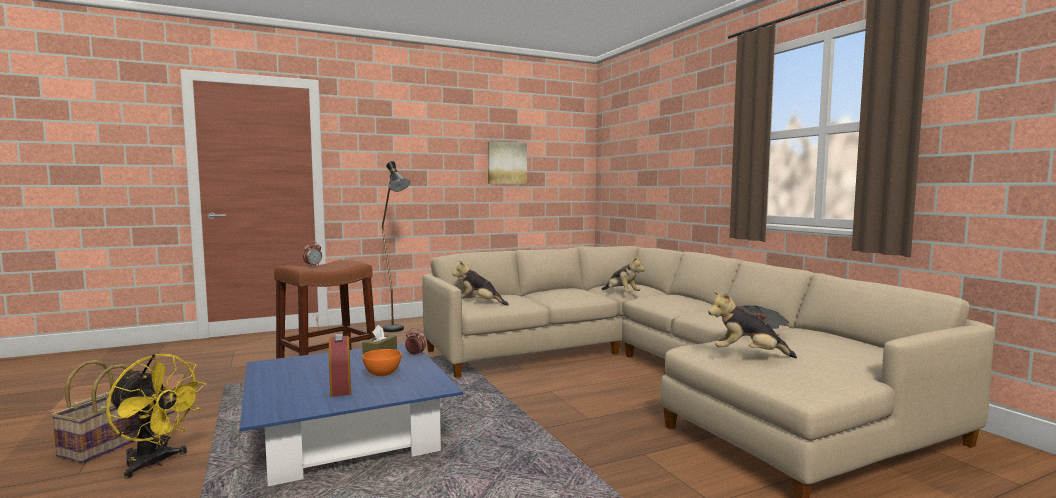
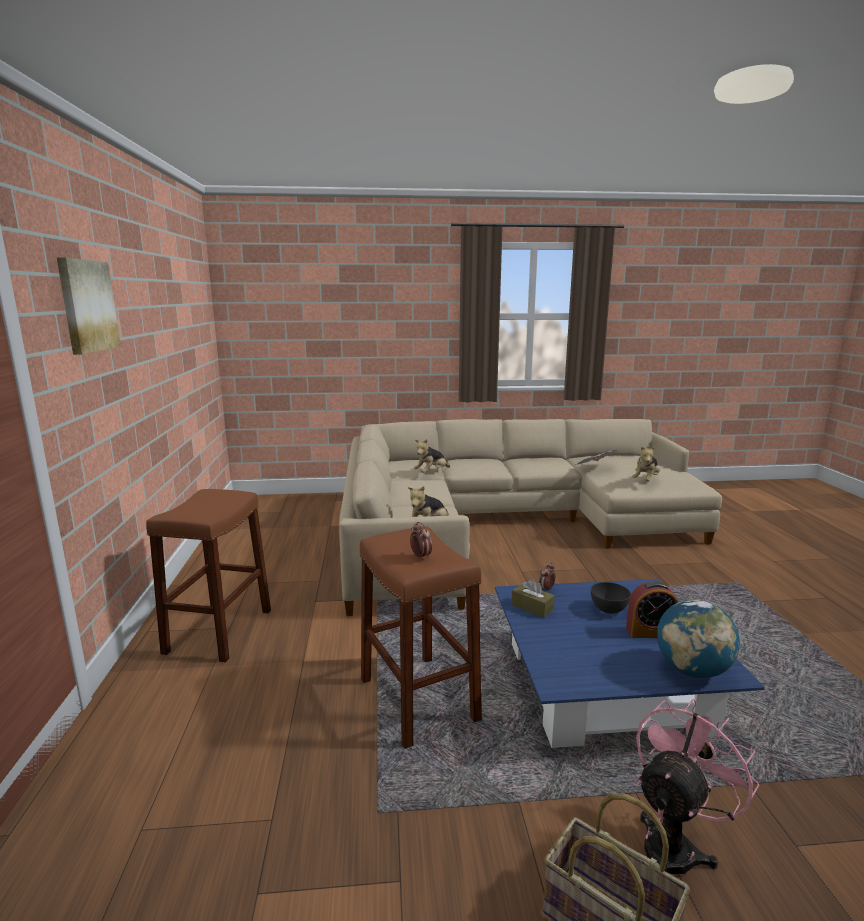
camera: 70 degrees left, 10 degrees up
(154, 463) = (674, 845): yellow fan -> pink fan
(274, 401) = (692, 670): none -> globe
(382, 374) = (609, 609): orange bowl -> grey bowl
(396, 331) = (219, 631): black floor lamp -> brown stool
(506, 163) = (176, 341): picture -> picture (87, 306)
(621, 294) = (431, 472): plush toy -> plush toy turned 150 degrees clockwise

